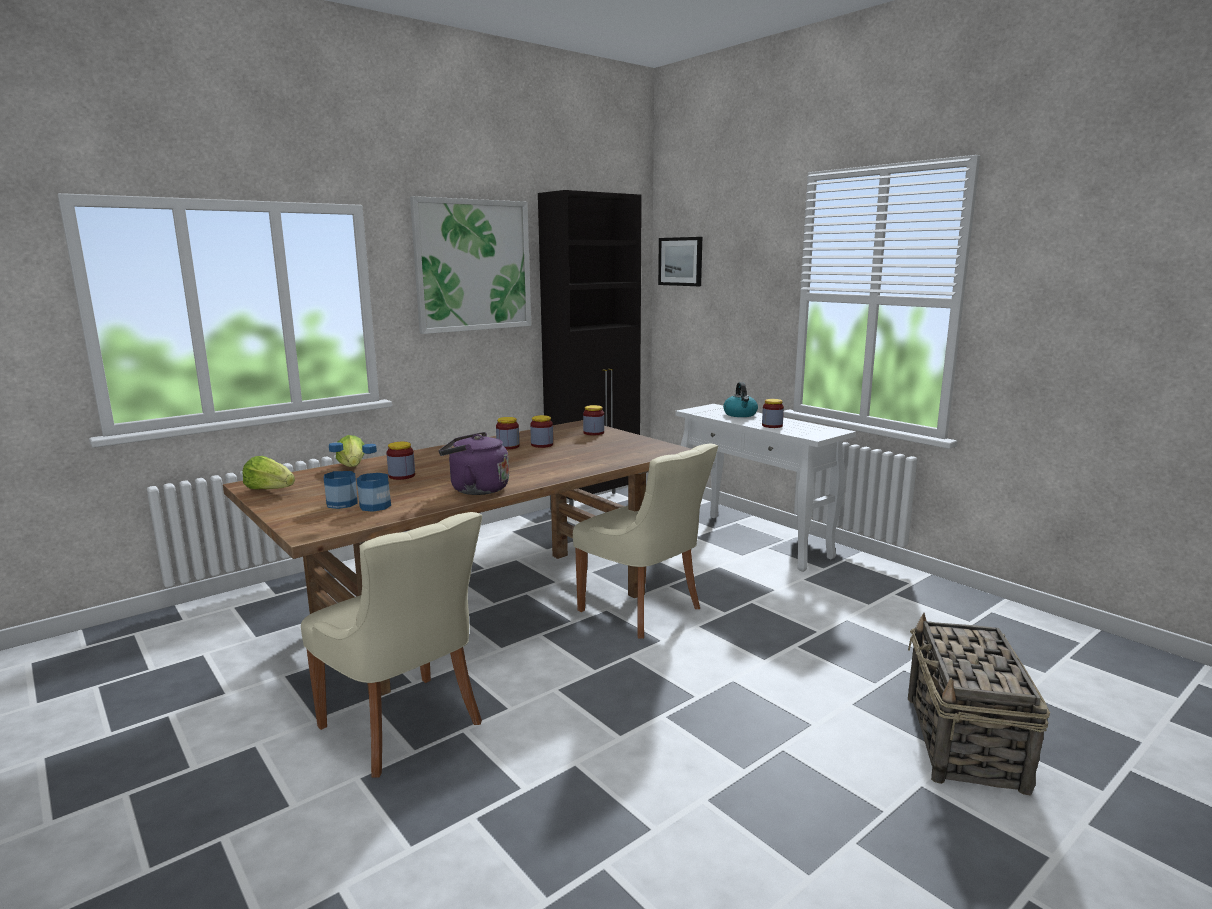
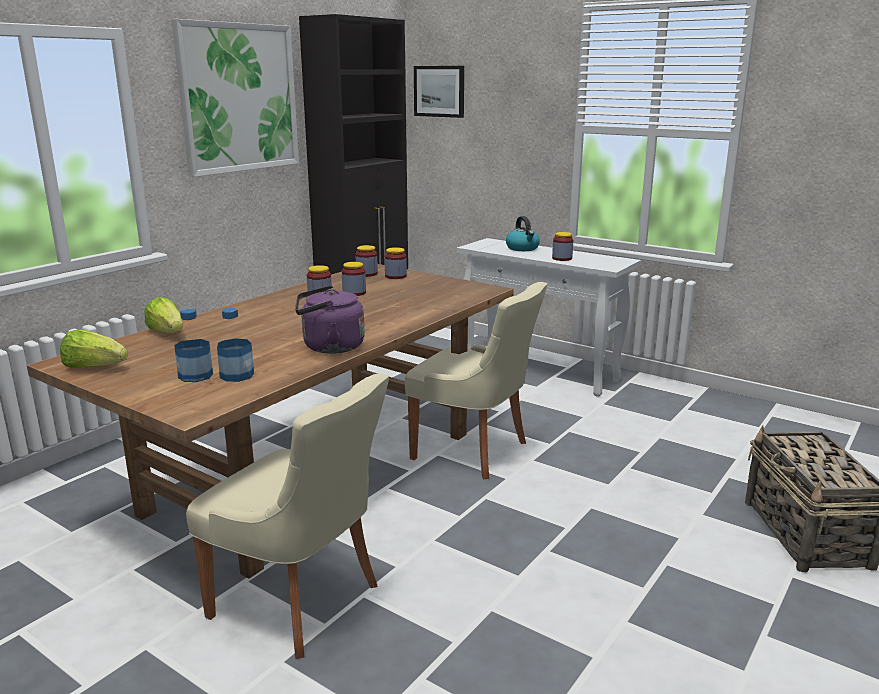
camera: 15 degrees left, 5 degrees up
(402, 476) = (234, 338): jar -> jar (366, 274)

